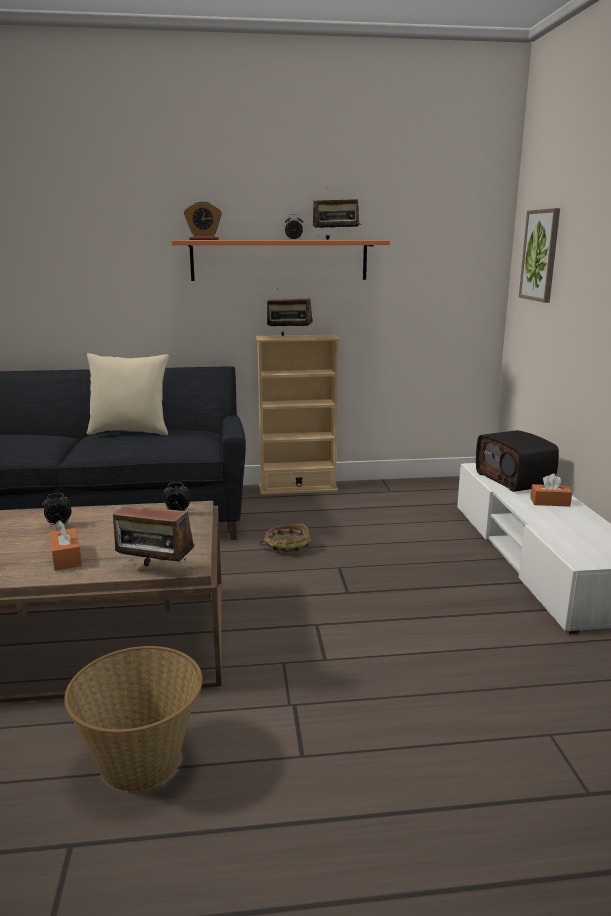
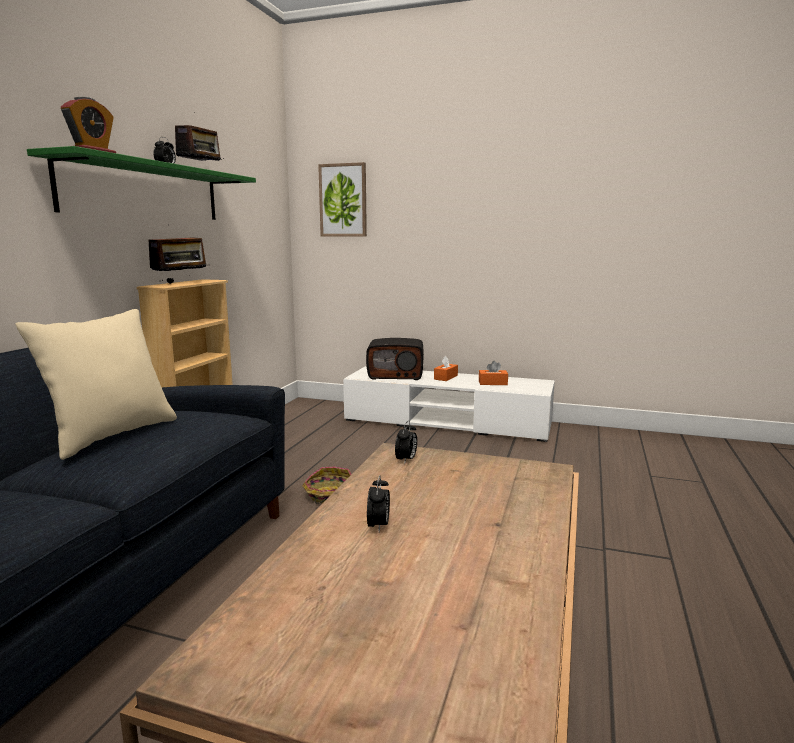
camera: 65 degrees left, 5 degrees down
(66, 558) = (494, 527): orange tissue box -> orange tissue box (493, 383)
(142, 761) = (680, 641): basket -> none
(155, 571) = (554, 484): radio -> none
(279, 260) = (146, 192): orange shelf -> green shelf

